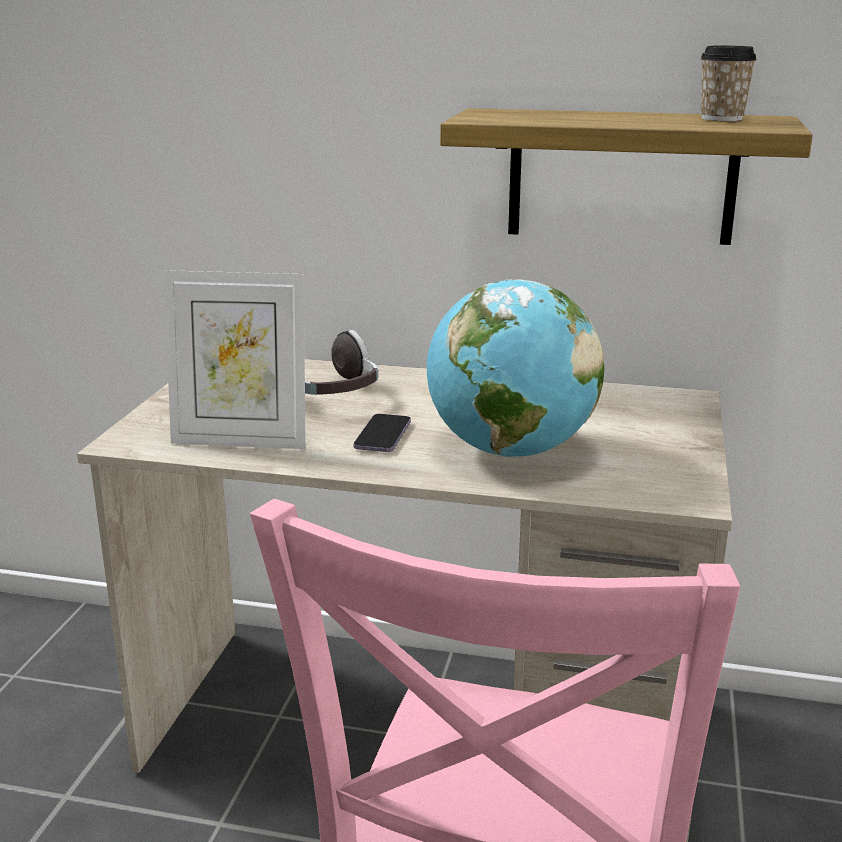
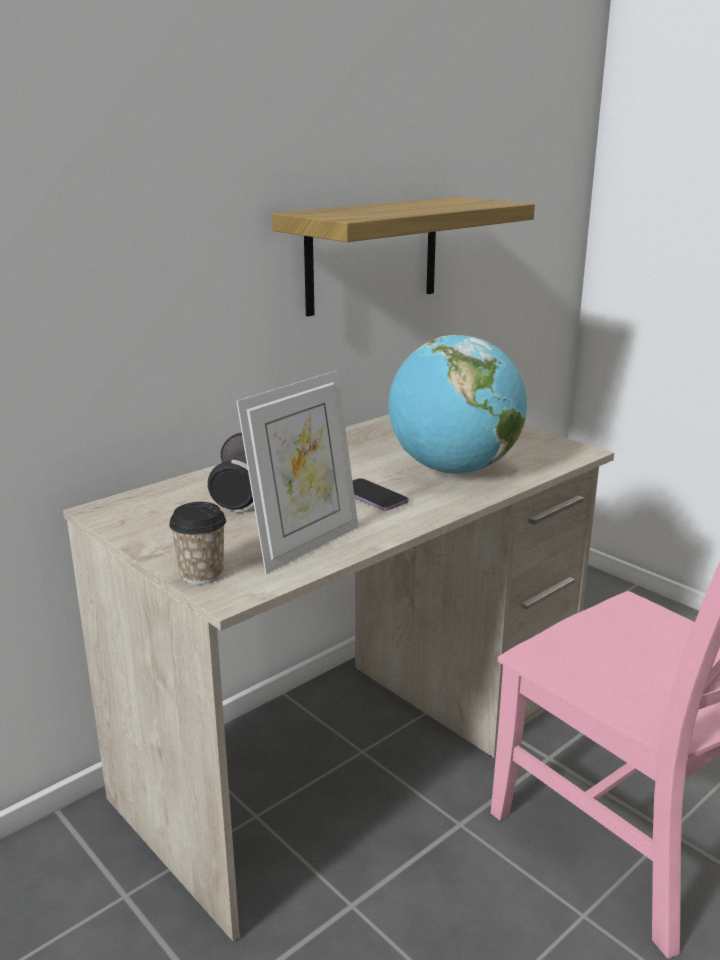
camera: 55 degrees left, 0 degrees up
(721, 118) = (450, 201): cup -> cup (201, 574)

